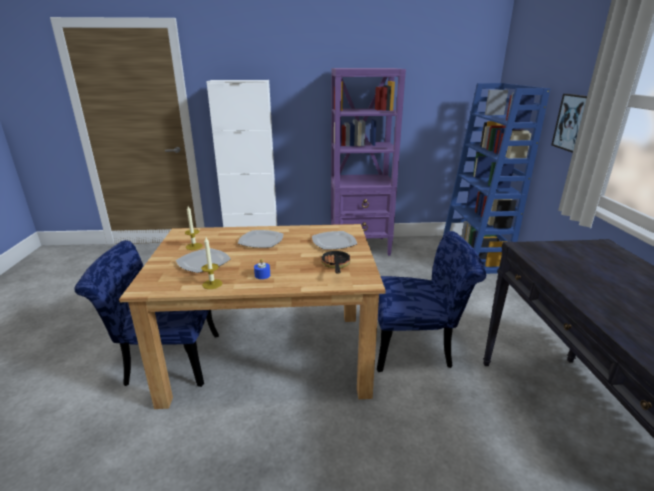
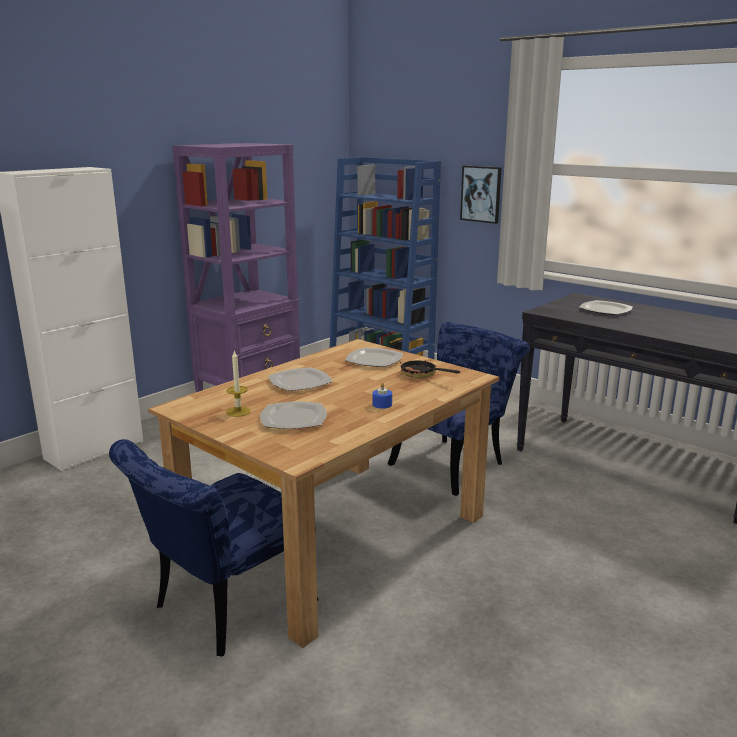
camera: 45 degrees left, 5 degrees down
(212, 284) = (356, 428): candle -> none
(600, 266) = (605, 310): none -> plate

